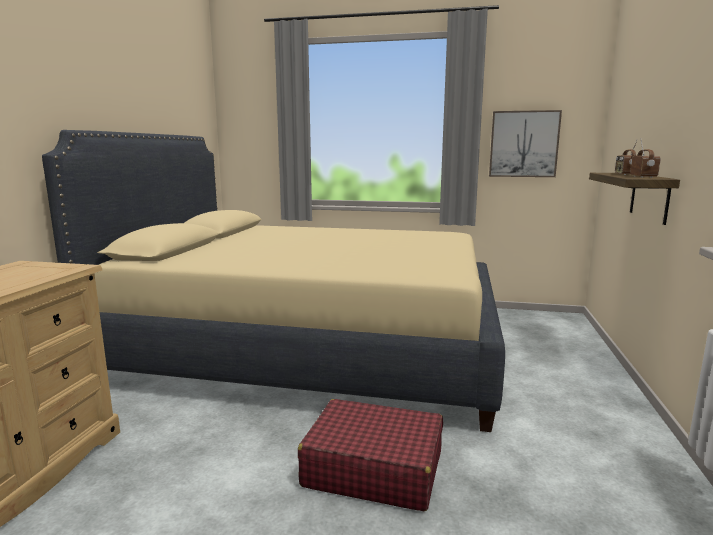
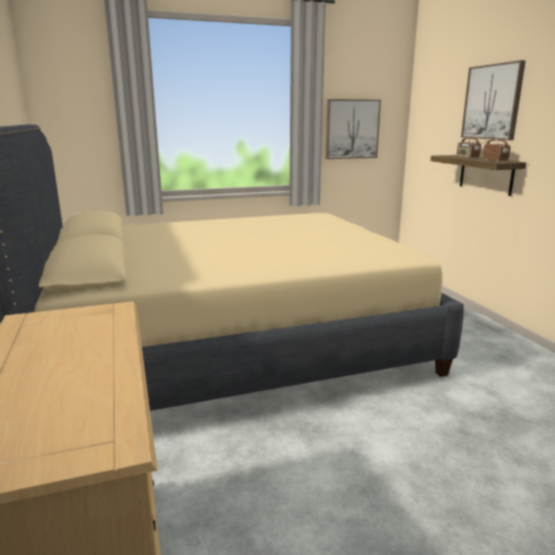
camera: 30 degrees left, 5 degrees up
(373, 468) = (410, 430): red suitcase -> none
(660, 103) = (492, 102): none -> picture

